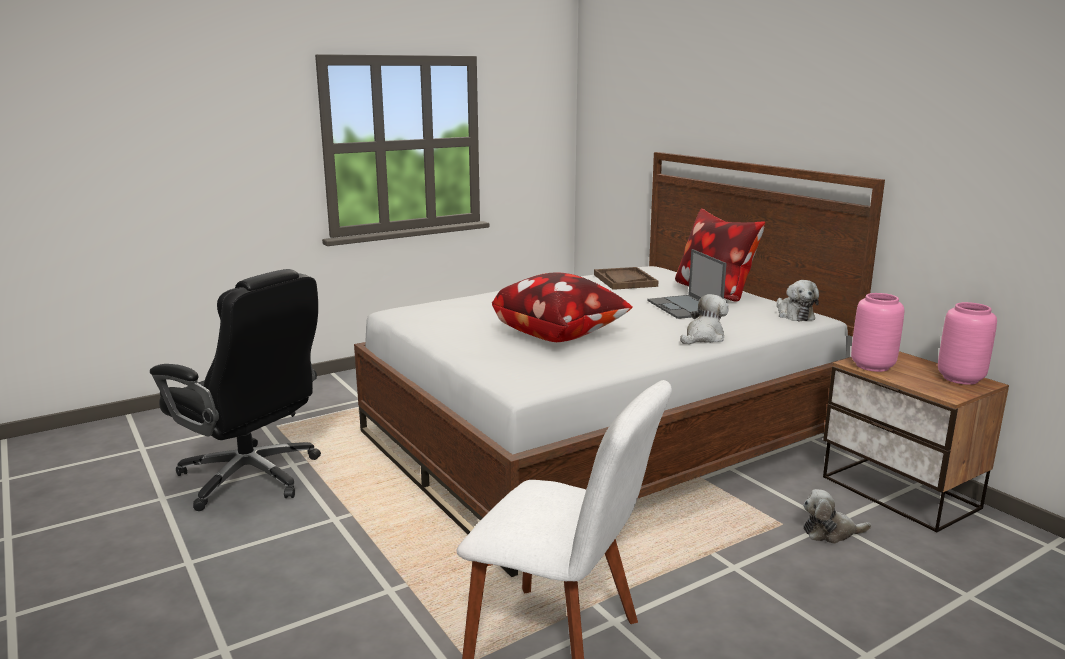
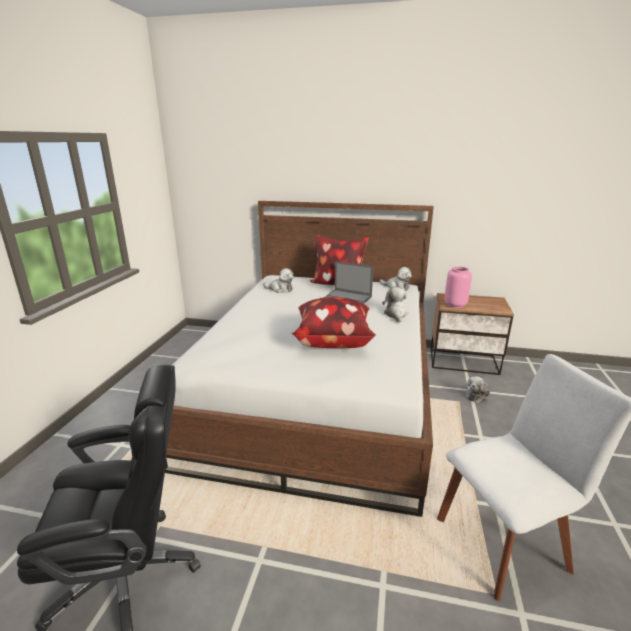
camera: 45 degrees left, 5 degrees up
(624, 280) = (280, 289): brown tray -> plush toy
(960, 378) = (488, 300): pink vase -> none

